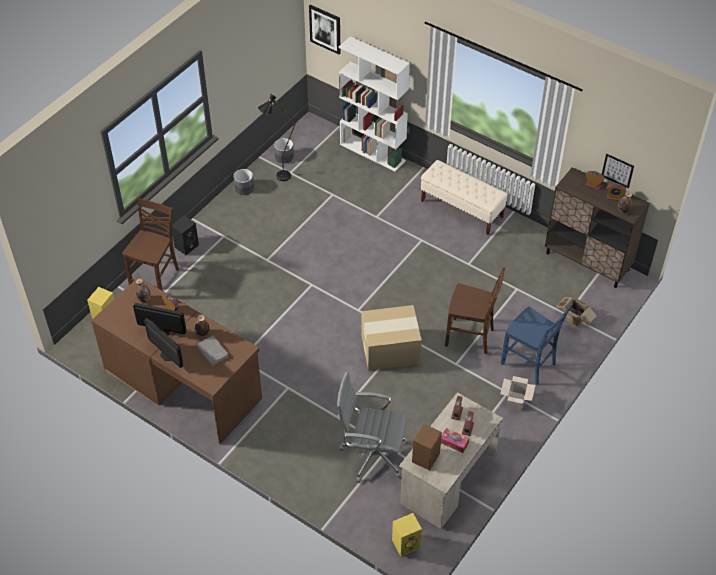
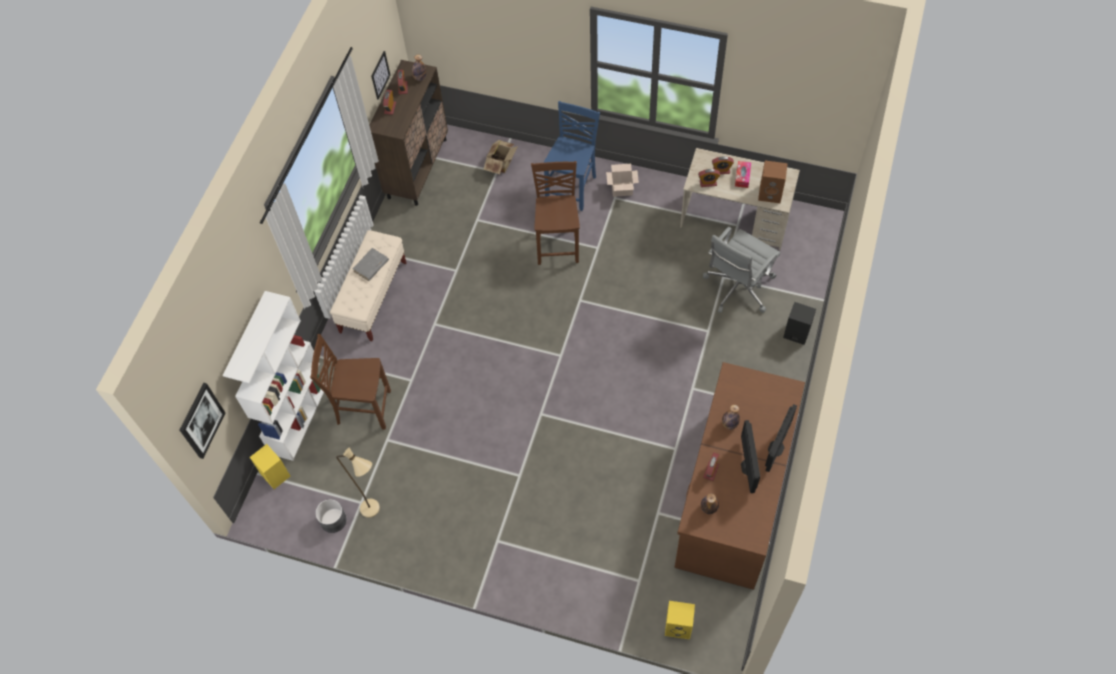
camera: 105 degrees left, 10 degrees up
(156, 278) = (594, 592): brown chair -> brown chair (362, 408)
(186, 245) = (528, 579): black speaker -> black speaker (795, 333)
(212, 352) = (750, 405): grey book -> grey book (371, 266)
(244, 188) = (405, 549): grey planter -> none
(279, 178) = (375, 512): black floor lamp -> beige floor lamp
(371, 454) = (737, 288): grey office chair -> grey office chair turned 45 degrees clockwise
(391, 349) = (602, 308): cardboard box -> none
(406, 543) = (817, 234): yellow speaker -> yellow speaker (274, 475)

